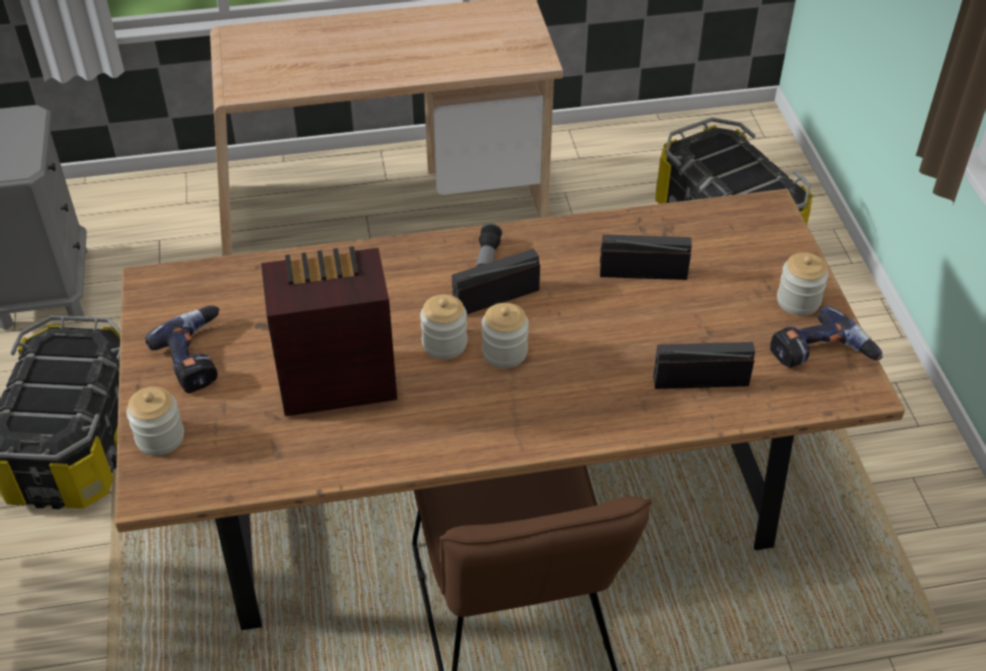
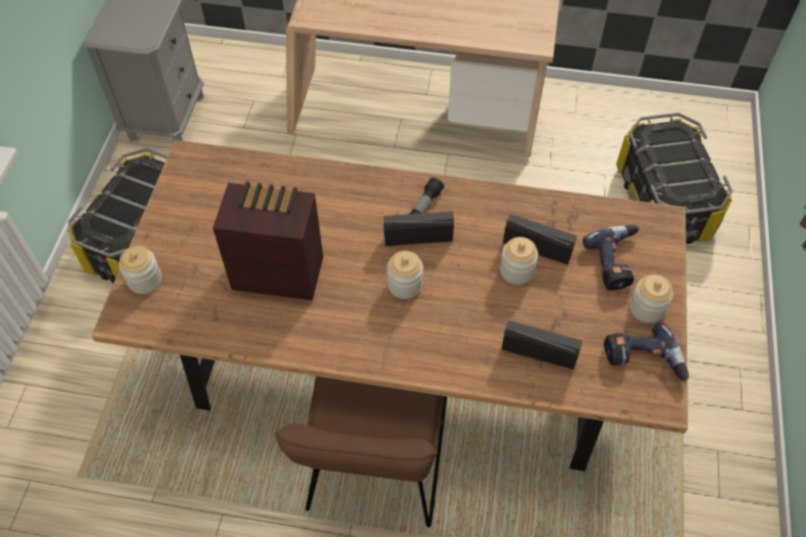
camera: 20 degrees right, 10 degrees up
(198, 357) = (194, 225): power drill -> power drill (616, 261)
(444, 343) = (365, 265): jar -> jar (516, 271)

